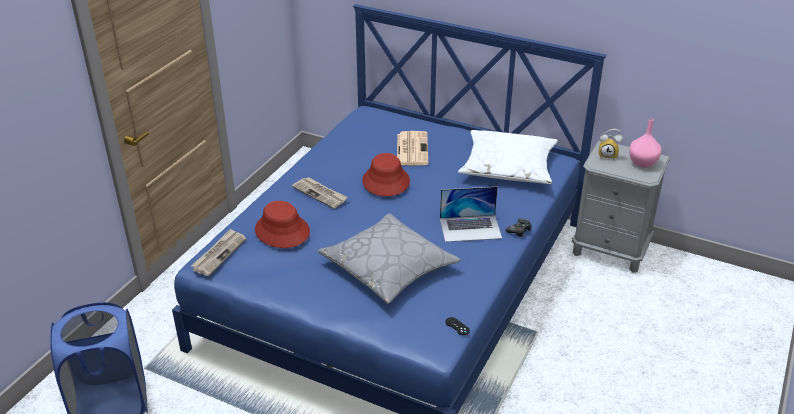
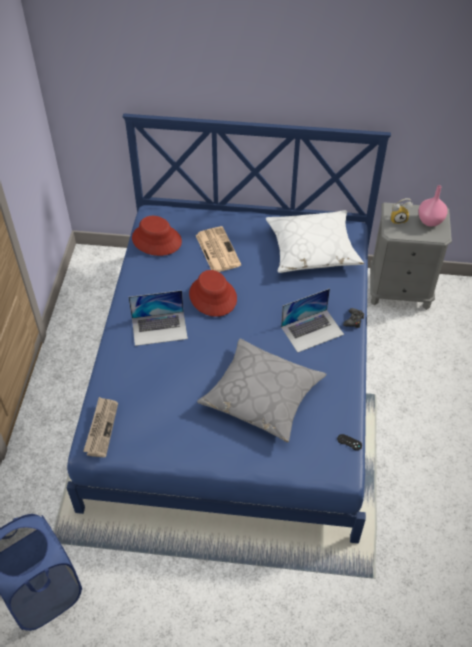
camera: 20 degrees left, 15 degrees up
(282, 231) = (147, 384): red hat -> red hat (156, 240)
(320, 194) = (159, 328): newspaper -> laptop

